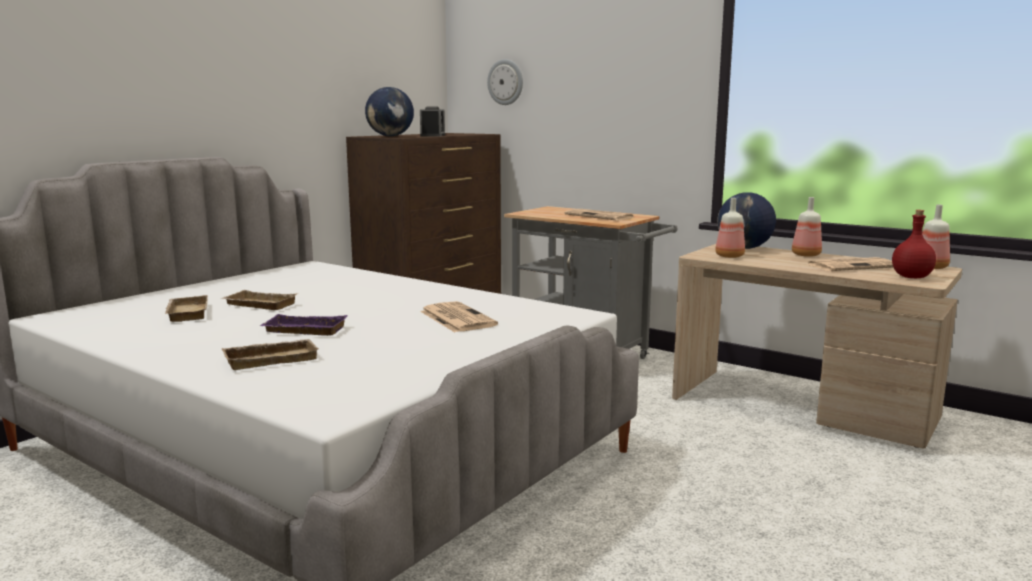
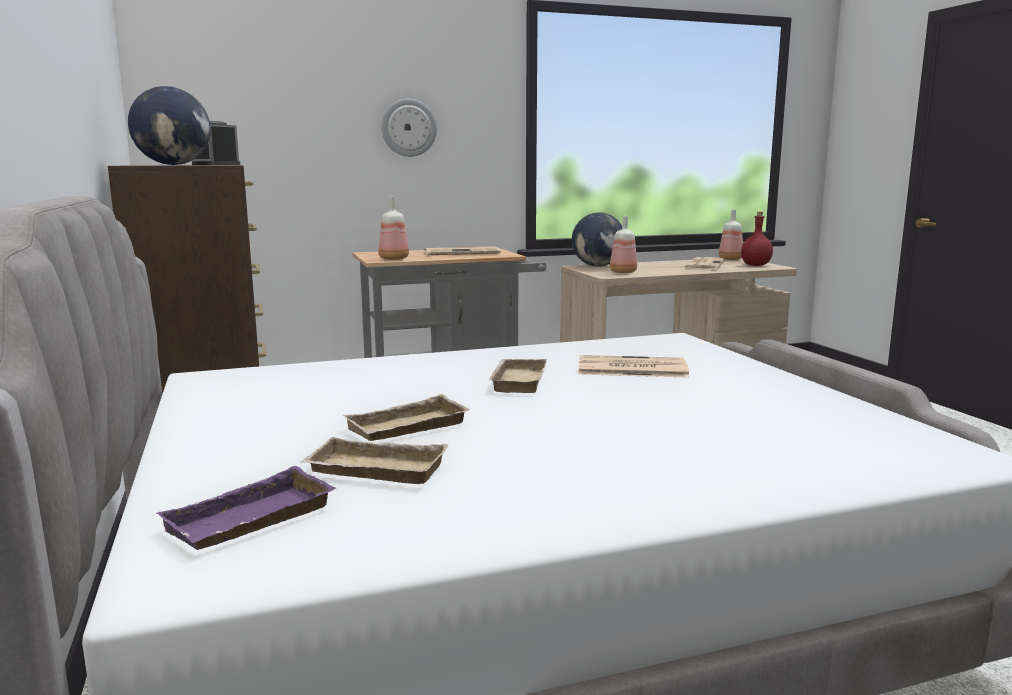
camera: 55 degrees left, 0 degrees up
(272, 359) = (720, 453): beige tray -> beige tray (516, 381)
(303, 331) = (597, 425): purple tray -> purple tray (251, 521)
(505, 82) = (242, 94): wall clock -> wall clock (408, 128)
(805, 255) = (649, 264): bottle -> bottle (393, 259)

